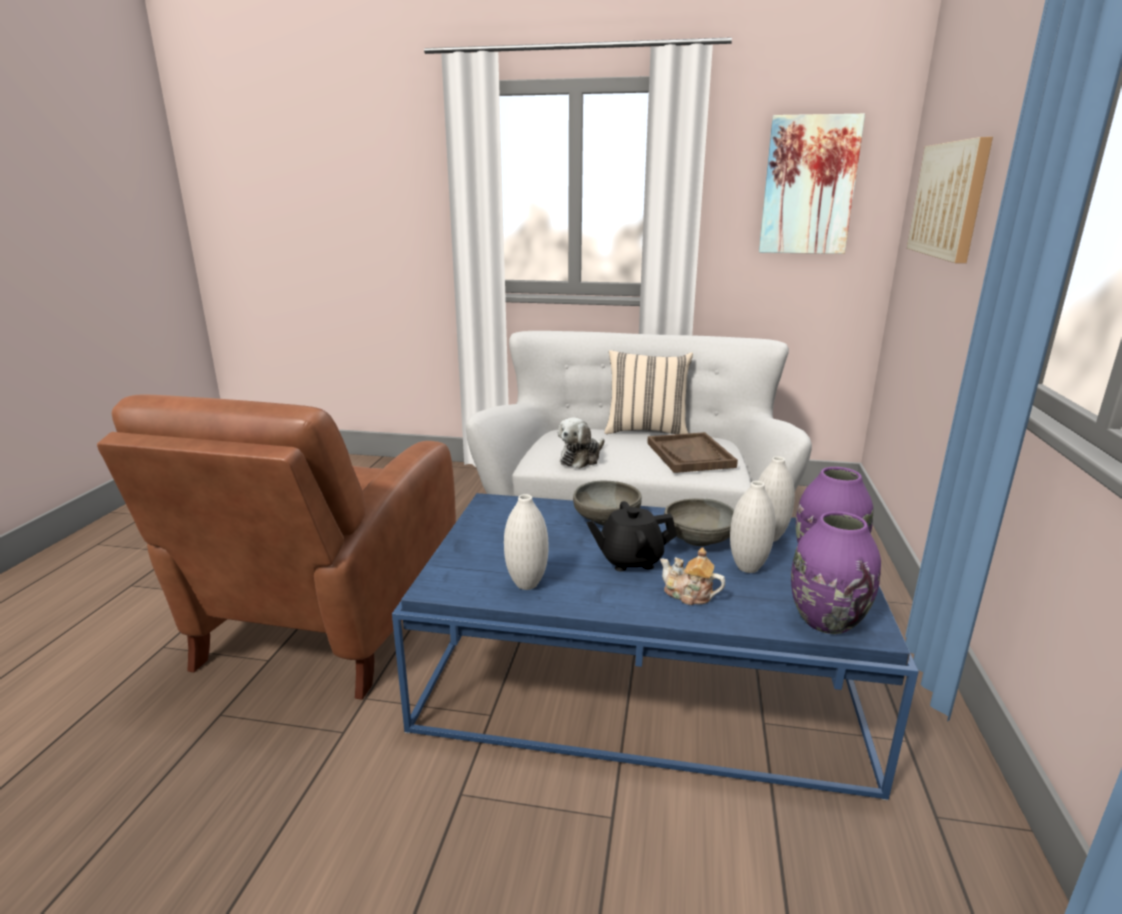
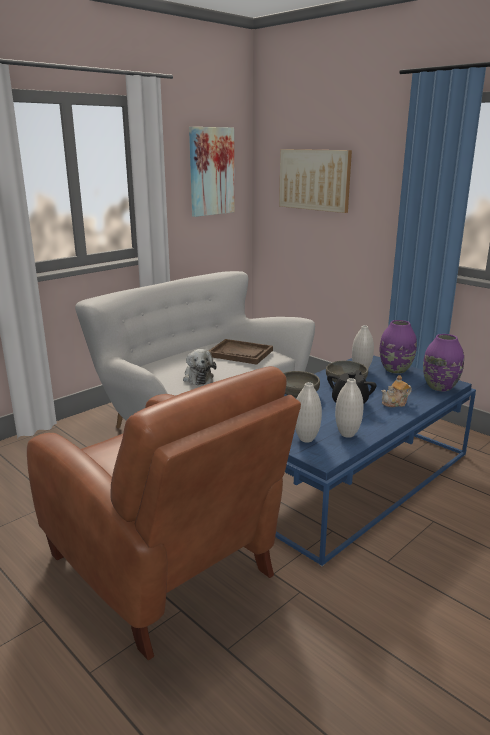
camera: 55 degrees left, 0 degrees up
(646, 430) = (184, 351): beige pillow -> none
(748, 568) = (384, 384): white vase -> white vase (306, 439)

